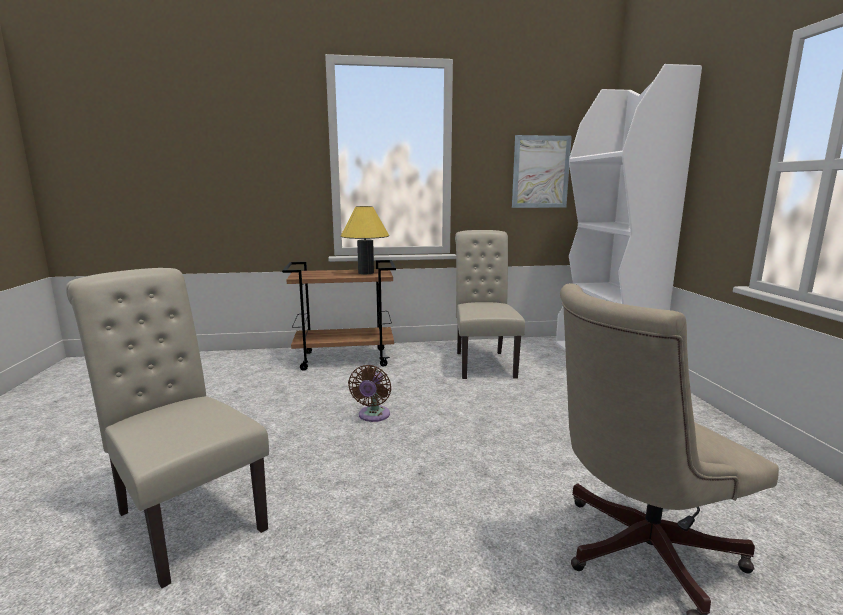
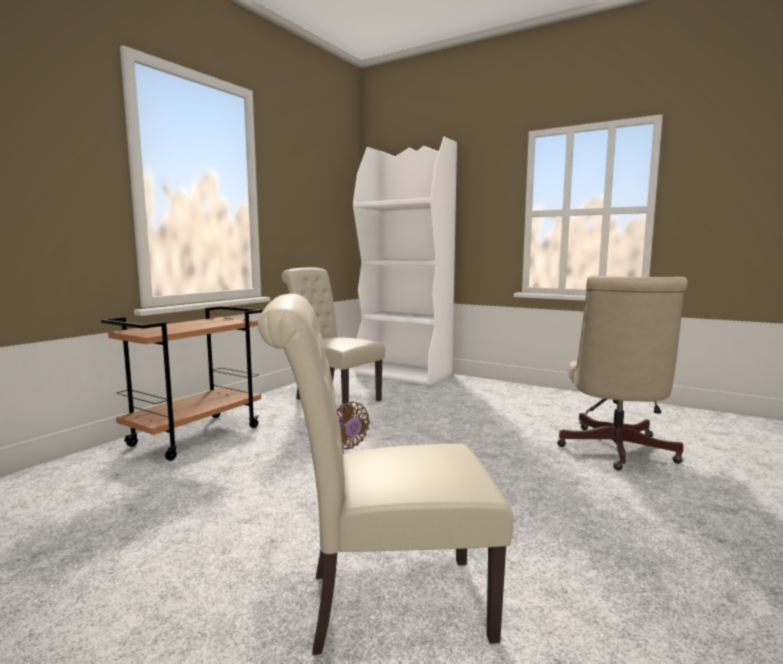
camera: 50 degrees left, 5 degrees down
(366, 273) = (215, 321): yellow table lamp -> none
(540, 172) = (322, 214): picture -> none

